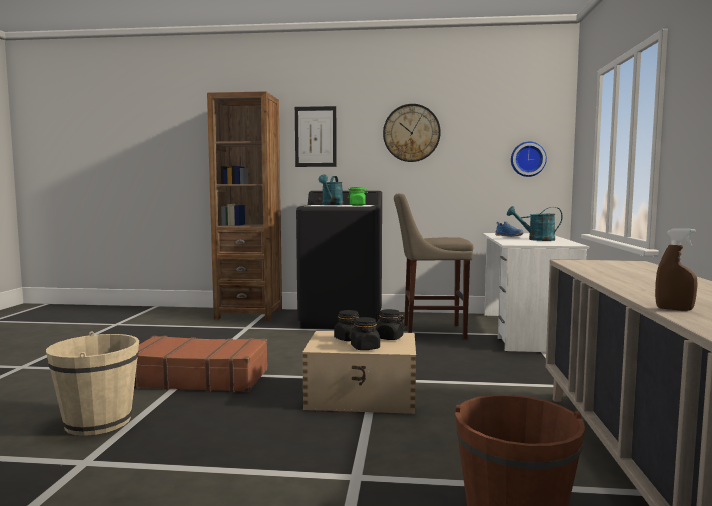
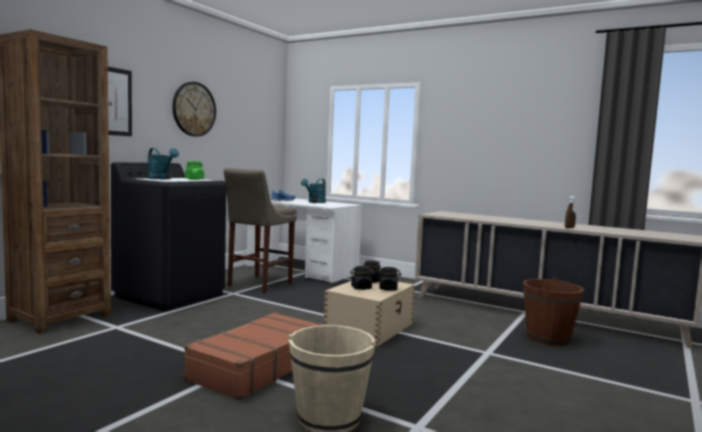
camera: 65 degrees left, 0 degrees up
(527, 159) = (264, 140): wall clock -> none

